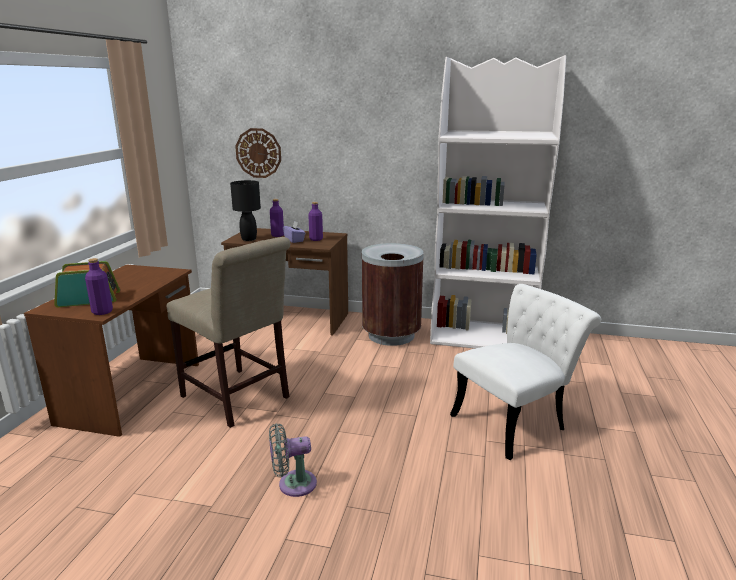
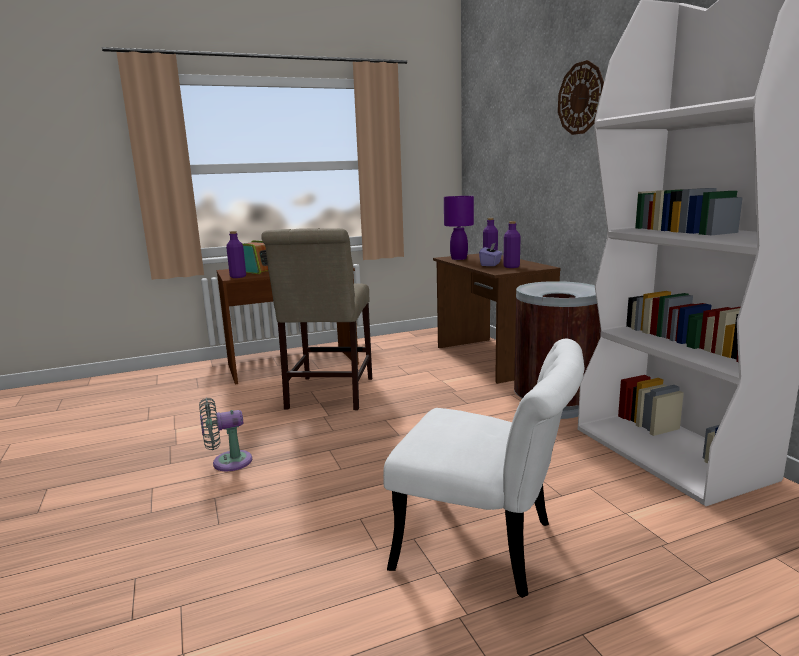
camera: 55 degrees right, 5 degrees down
(249, 239) = (459, 258): black table lamp -> purple table lamp
(258, 153) = (504, 169): wall clock -> wall clock (580, 98)
(293, 484) = (227, 462): grey fan -> grey fan turned 60 degrees counterclockwise

